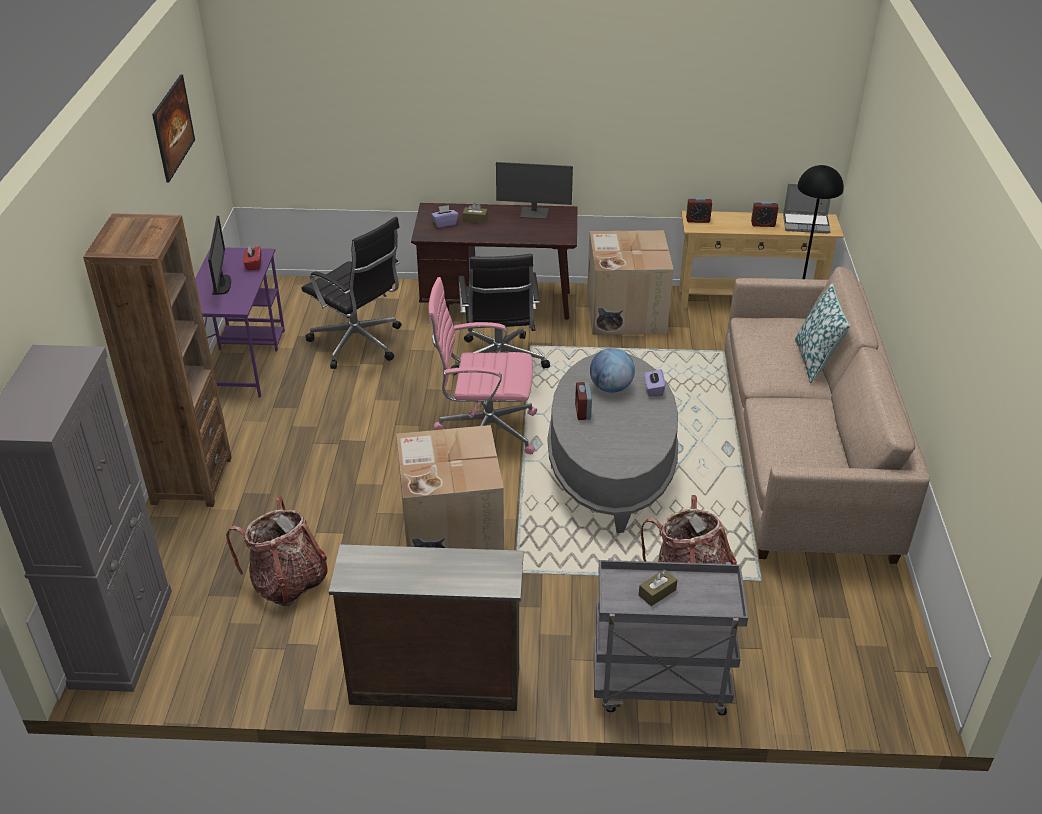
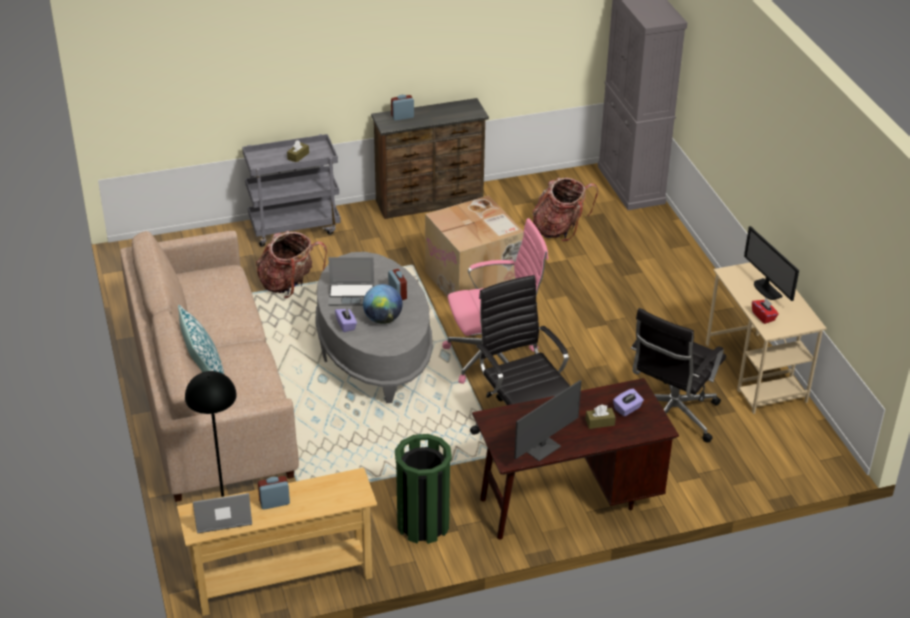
camera: 160 degrees right, 0 degrees up
(176, 144) = (837, 206): picture -> none
(191, 480) = (688, 271): brown bookcase -> none
(243, 361) = (756, 373): purple desk -> beige desk
(358, 344) = (670, 416): black office chair -> black office chair turned 75 degrees counterclockwise
(534, 213) = (542, 448): monitor -> monitor turned 150 degrees clockwise
(624, 312) = (423, 524): cardboard box -> green trash can
(635, 421) = (352, 295): none -> laptop
(697, 220) = (353, 490): alarm clock -> alarm clock (402, 117)

